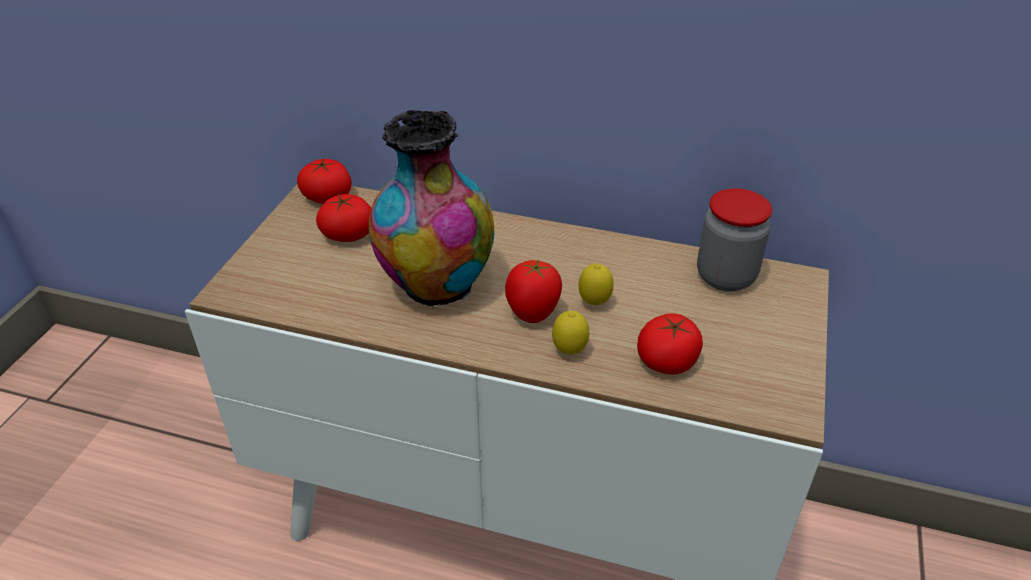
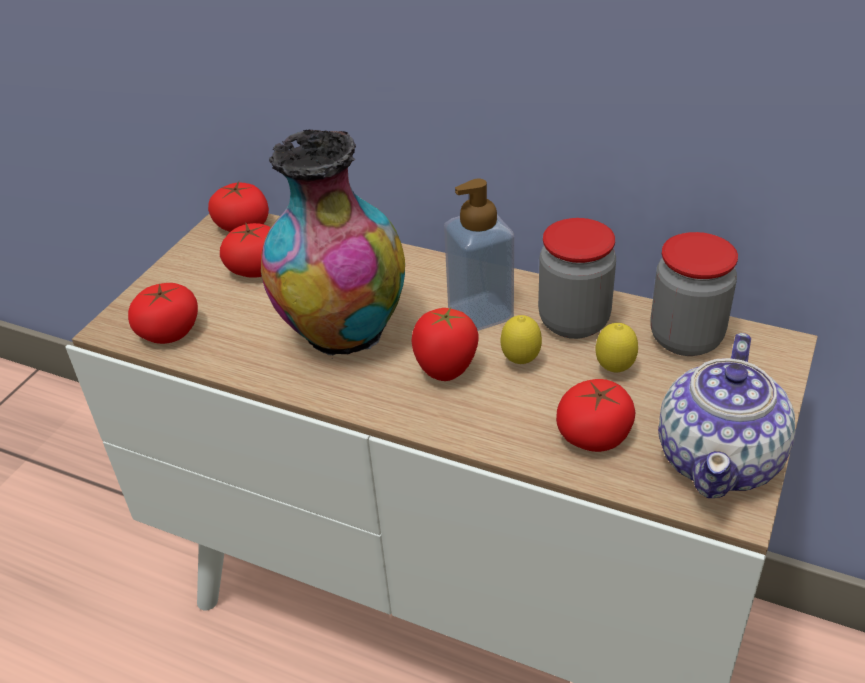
camera: 10 degrees right, 0 degrees up
(279, 292) = (169, 331): none -> tomato
(552, 264) = (480, 313): none -> soap dispenser
(569, 352) = (480, 417): lemon -> lemon (614, 370)
(631, 267) = (573, 321): none -> jar
(772, 374) = (720, 459): none -> teapot

